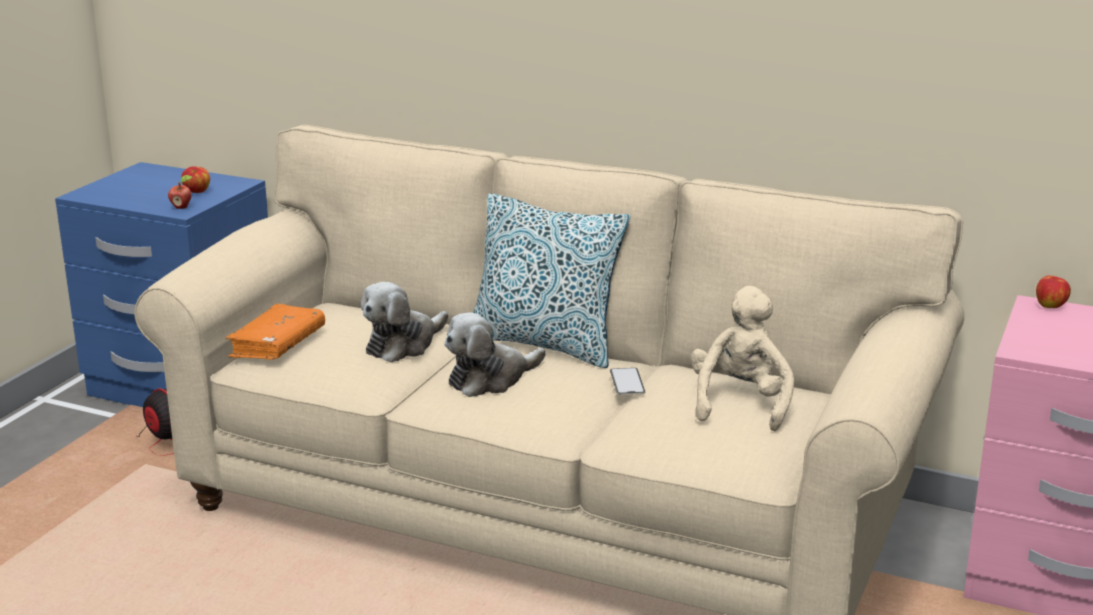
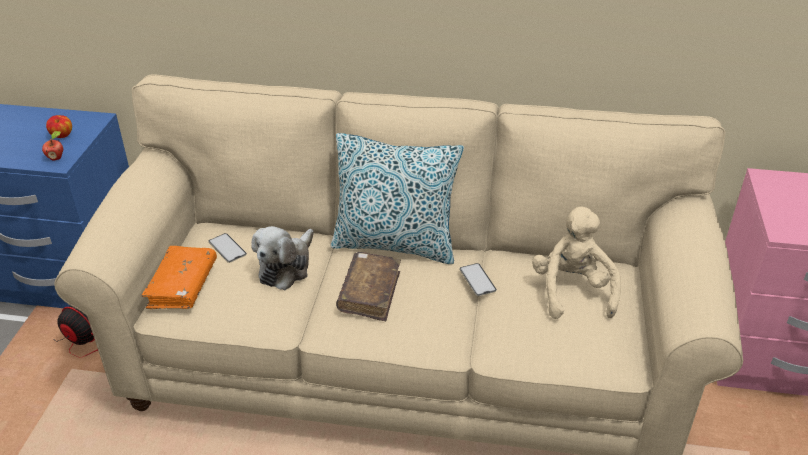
camera: 15 degrees left, 15 degrees up
(343, 322) = (227, 248): none -> phone
(490, 379) = (369, 293): plush toy -> brown book
(1051, 306) = (776, 178): apple -> none

